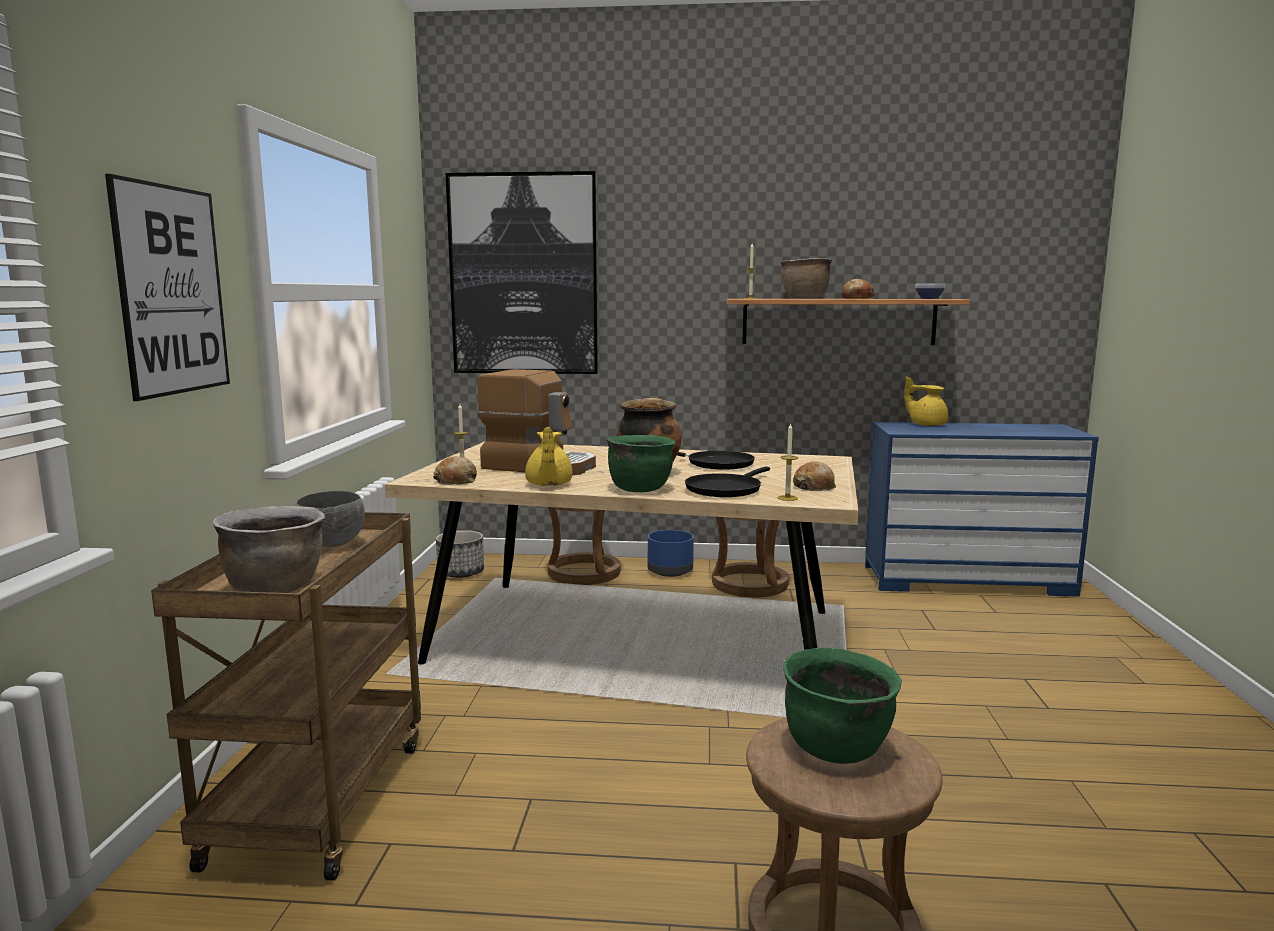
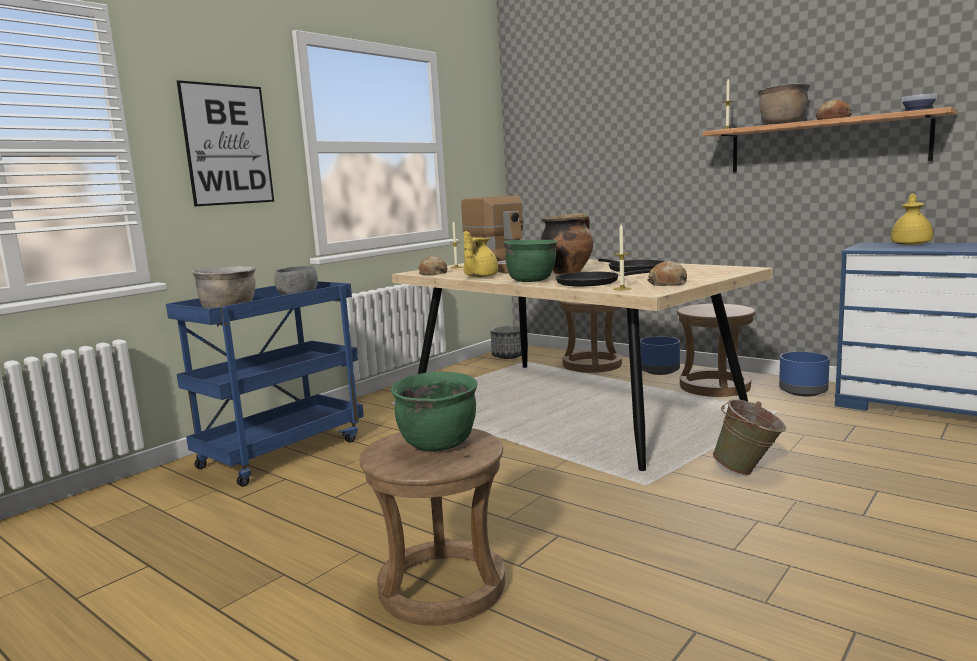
camera: 35 degrees right, 0 degrees up
(319, 798) = (282, 452): brown cart -> blue cart
(524, 275) = (564, 128): picture -> none
(835, 578) = (803, 392): none -> blue planter
(910, 683) = (748, 472): none -> green bucket
(926, 425) = (911, 244): yellow teapot -> yellow teapot turned 45 degrees clockwise

